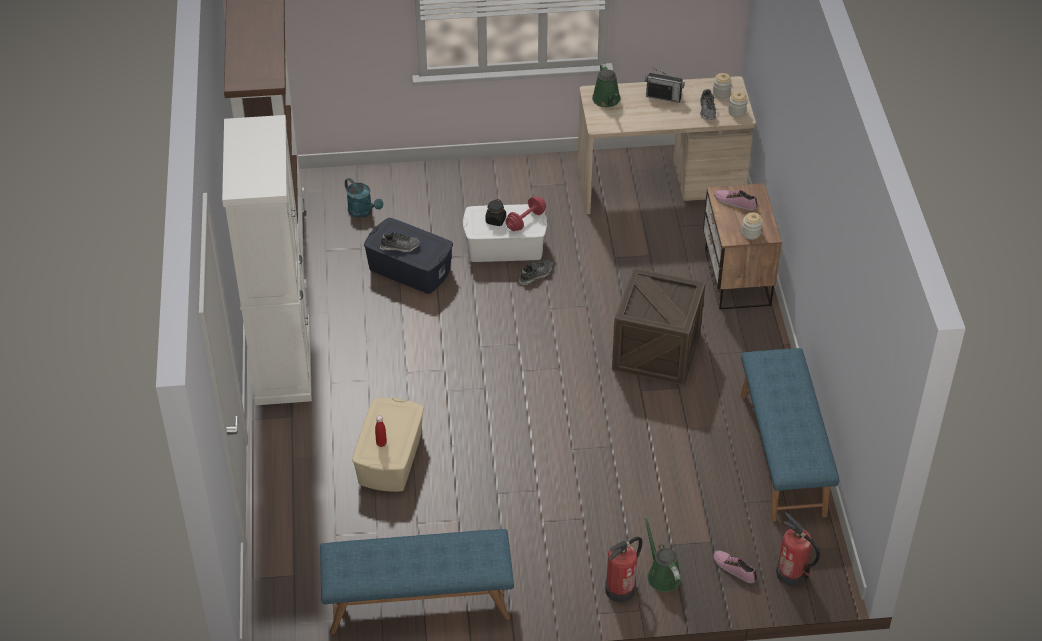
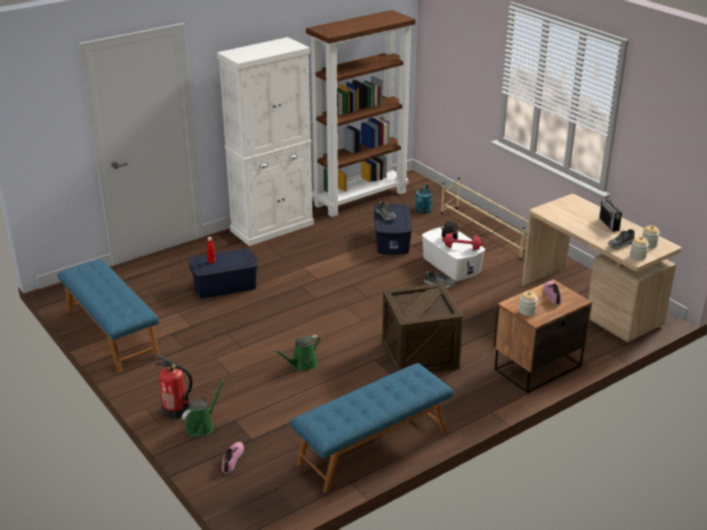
camera: 60 degrees right, 15 degrees down
(389, 458) = (224, 285): beige storage box -> blue storage box
(460, 185) = (487, 232): none -> beige shoe rack
(607, 100) = (572, 206): green watering can -> green watering can (302, 364)
(791, 574) = (248, 492): fire extinguisher -> none

